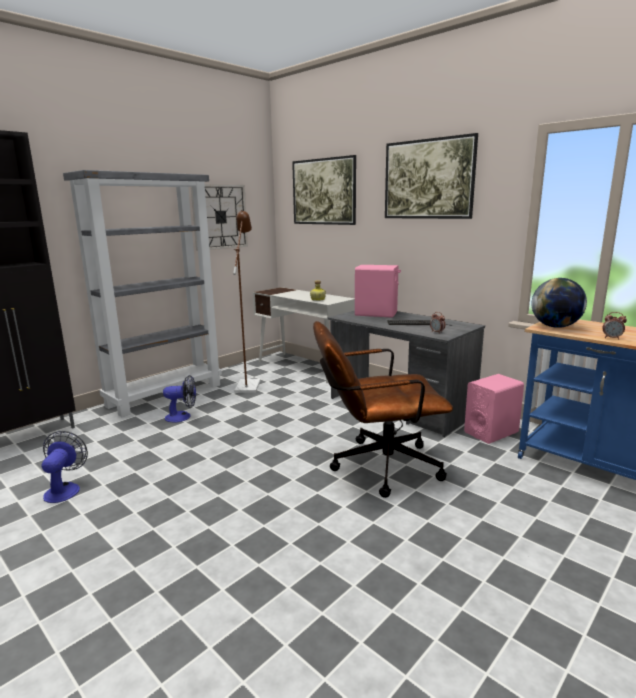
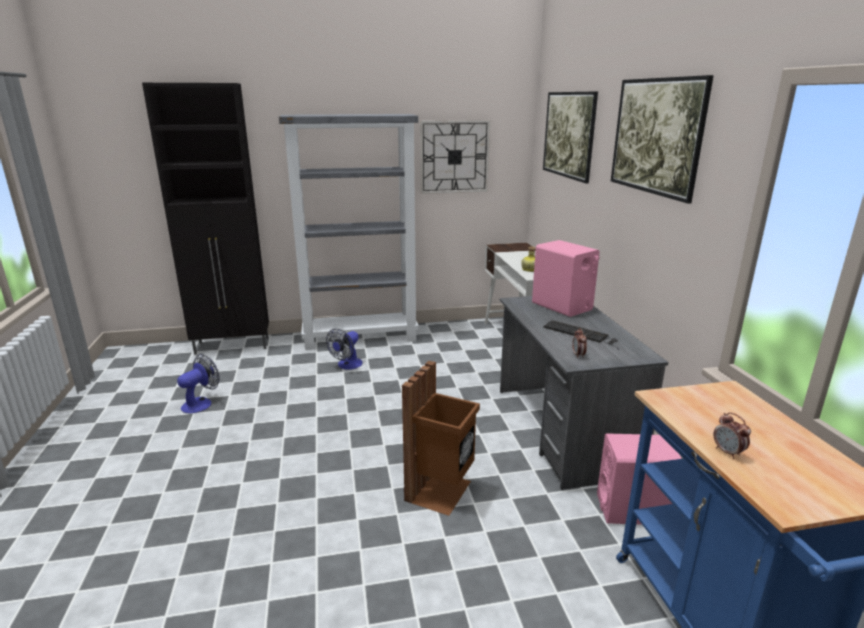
camera: 35 degrees right, 5 degrees up
(182, 417) = (347, 365): fan -> fan turned 90 degrees clockwise
(248, 384) = (442, 348): brown floor lamp -> none
(376, 466) = (441, 491): brown office chair -> brown trash can
(555, 326) = (688, 402): globe -> none

